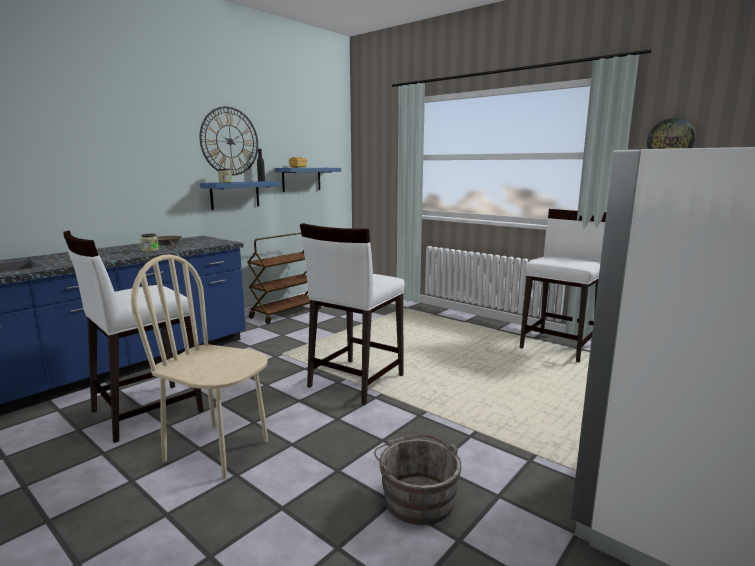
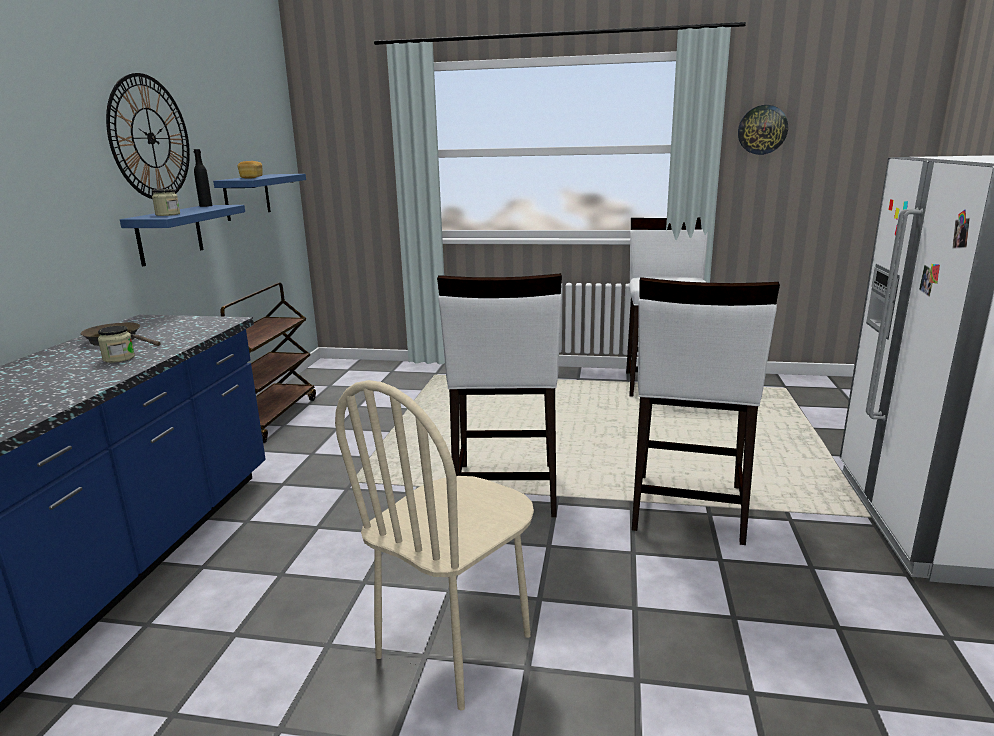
camera: 30 degrees left, 5 degrees up
(145, 411) = (254, 638): white stool -> white stool (686, 508)
(217, 450) = (455, 647): beige chair -> beige chair turned 45 degrees counterclockwise
(416, 497) = (748, 601): grey bucket -> none

